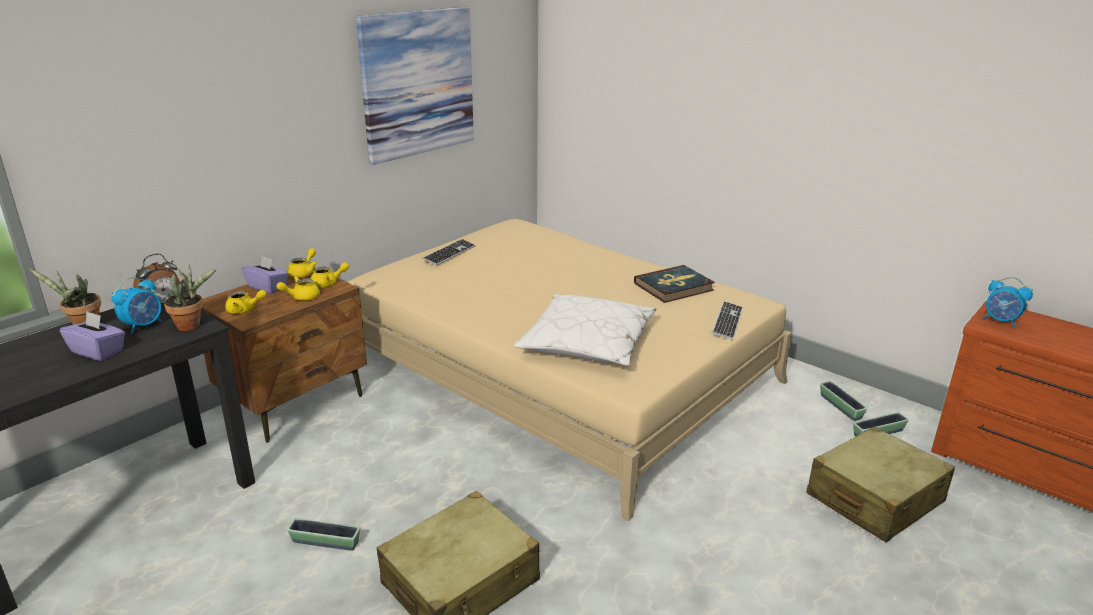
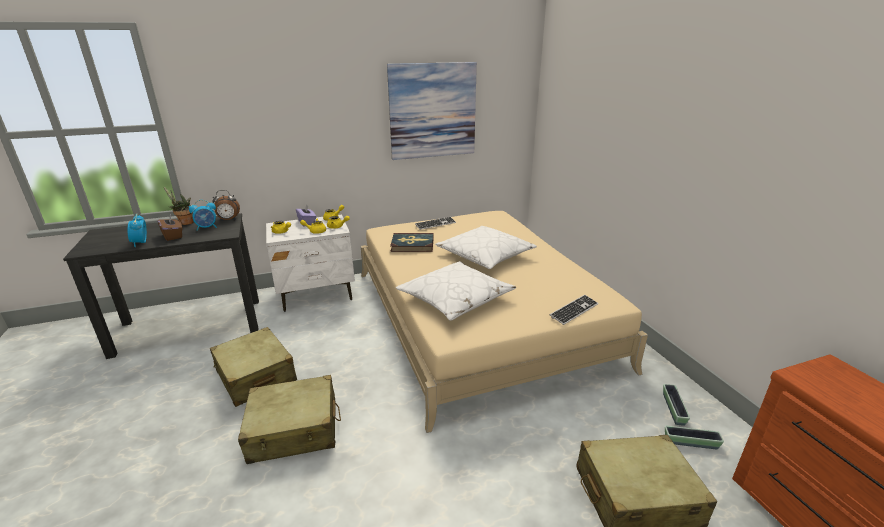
camera: 30 degrees right, 0 degrees up
(98, 351) = (173, 236): purple tissue box -> brown tissue box
(192, 325) = (225, 232): potted plant -> none
(296, 403) = (317, 294): brown nightstand -> white nightstand
(325, 542) = (255, 376): planter -> beige suitcase
(562, 281) = (485, 255): none -> white pillow
(674, 287) = (560, 276): book -> book (412, 244)
(1000, 321) = (822, 378): alarm clock -> alarm clock (141, 243)

